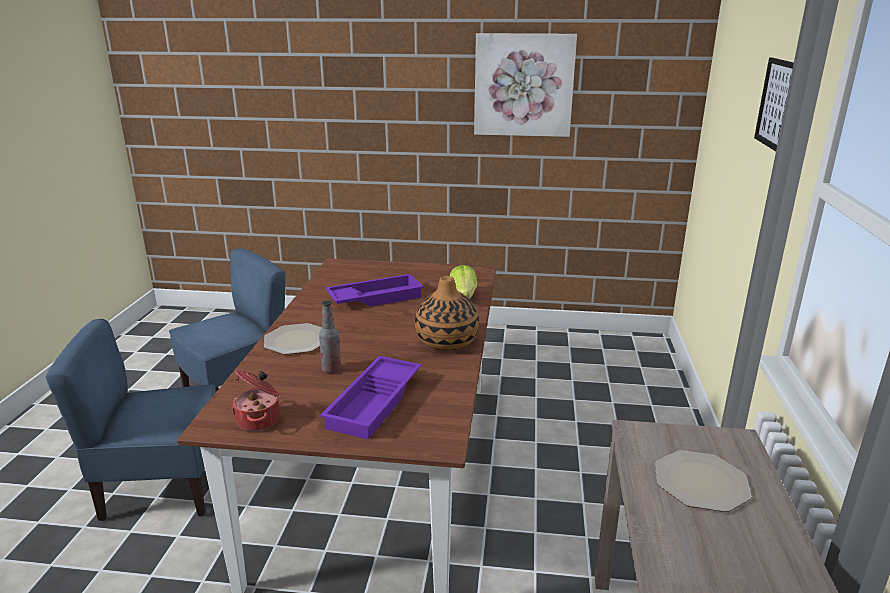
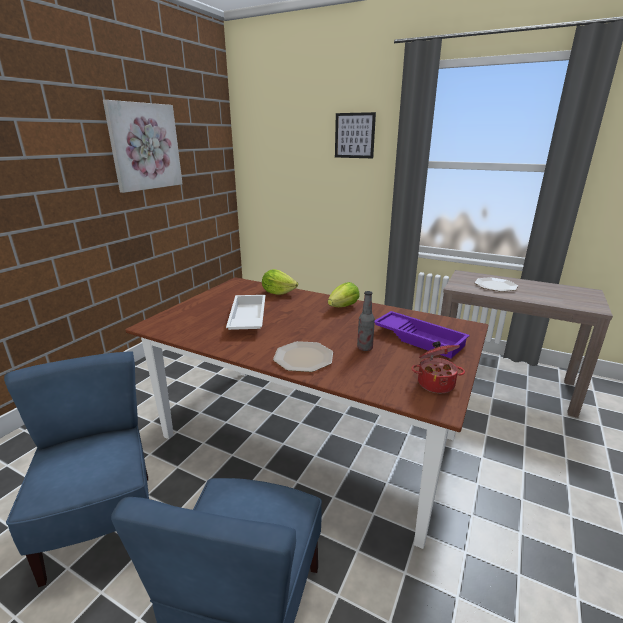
camera: 70 degrees left, 0 degrees up
(375, 297) = (247, 318): purple tray -> white tray
(447, 341) = (343, 307): vase -> lettuce

